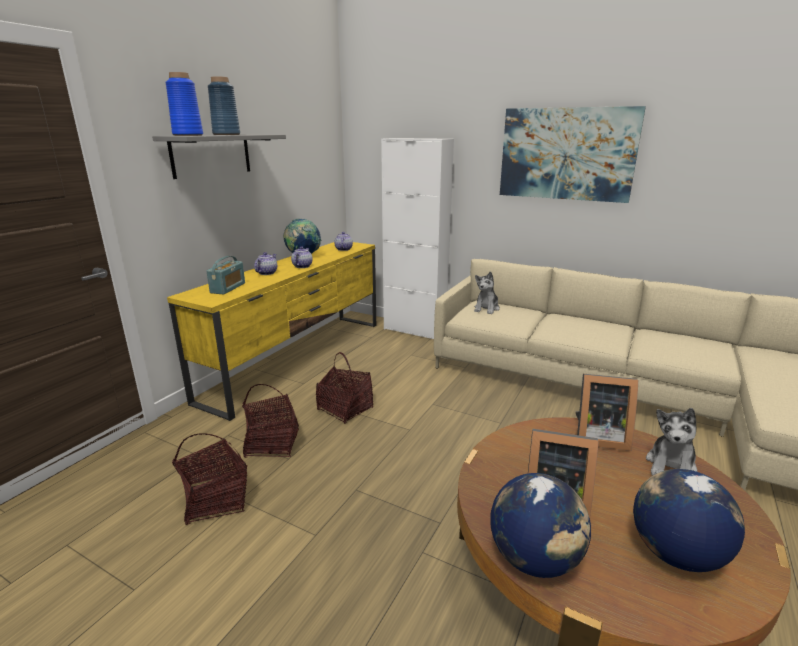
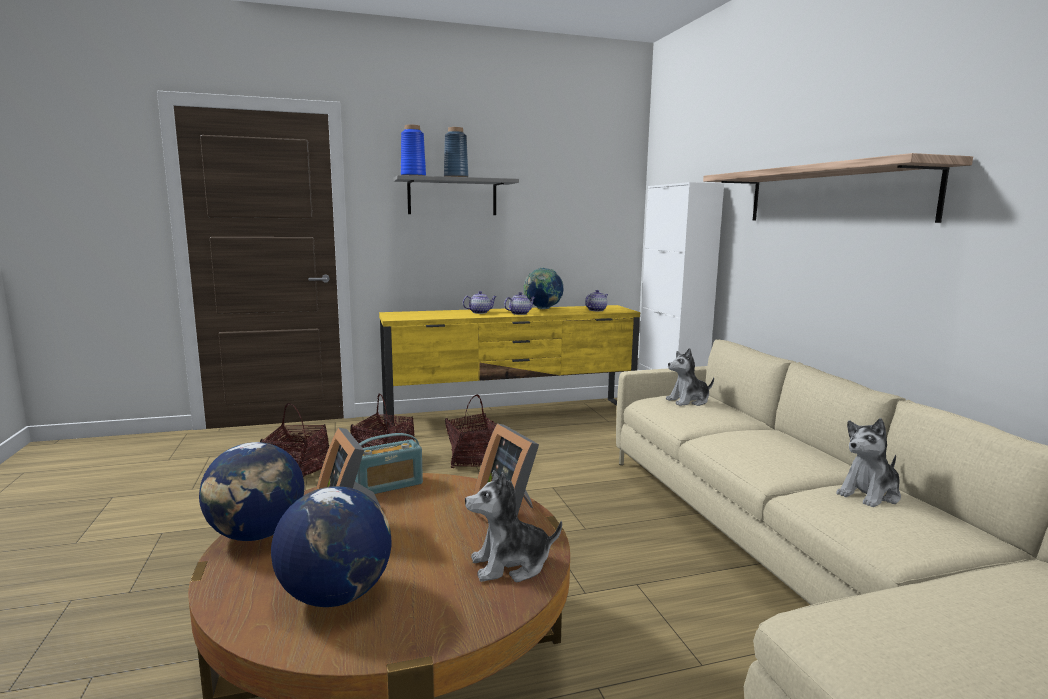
camera: 45 degrees right, 10 degrees down
(228, 288) = (426, 314): radio -> radio (387, 485)
(566, 154) = (833, 195): picture -> shelf
(664, 338) = (870, 494): none -> plush toy

